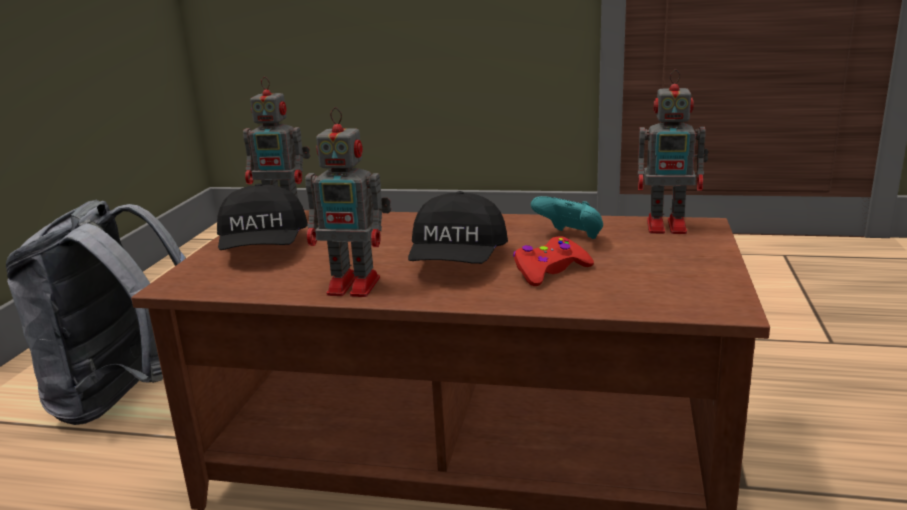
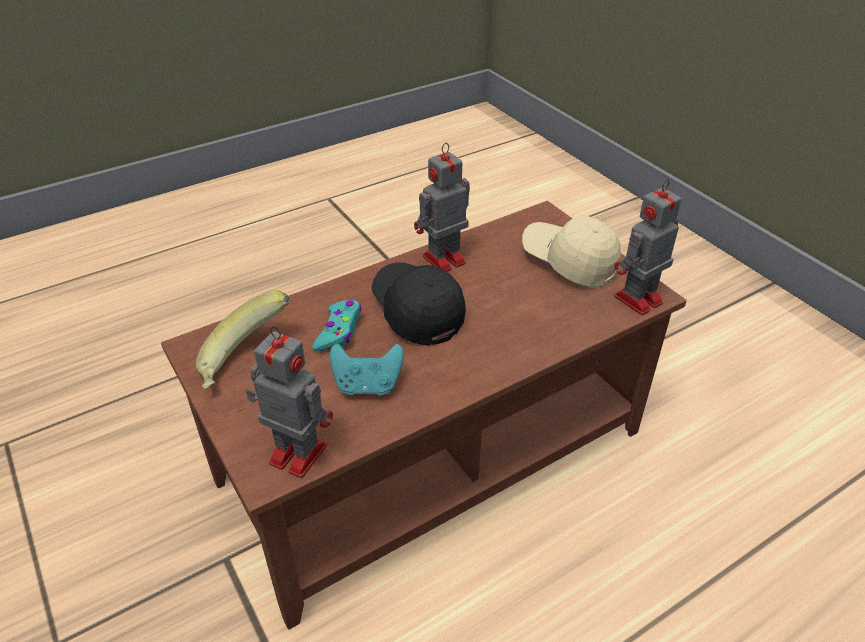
camera: 135 degrees right, 20 degrees up
(125, 399) = (708, 357): grey backpack -> none
(263, 247) = (569, 262): black cap -> beige cap
(550, 271) = (339, 331): red game controller -> turquoise game controller
(669, 226) = (295, 453): toy robot -> toy robot turned 60 degrees clockwise
(671, 279) = (246, 362): none -> banana

